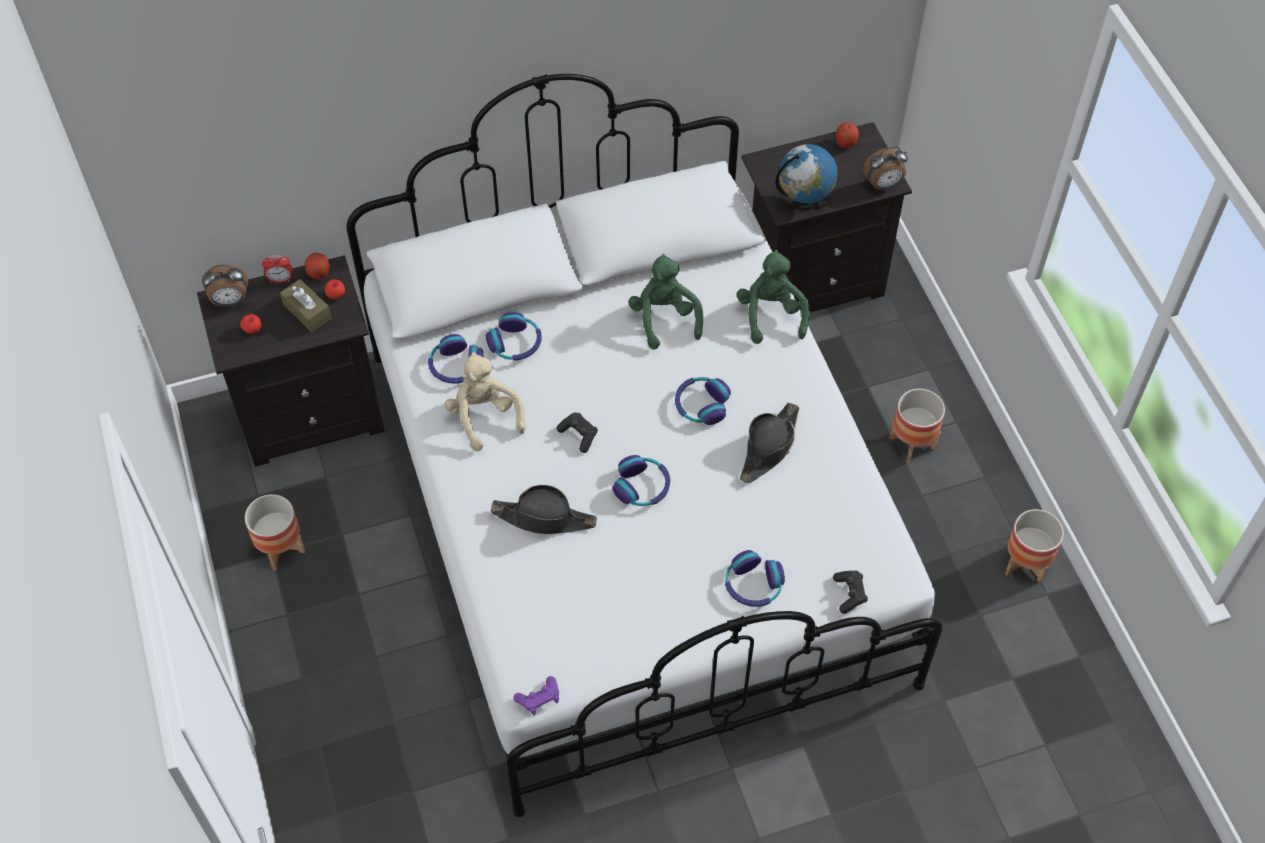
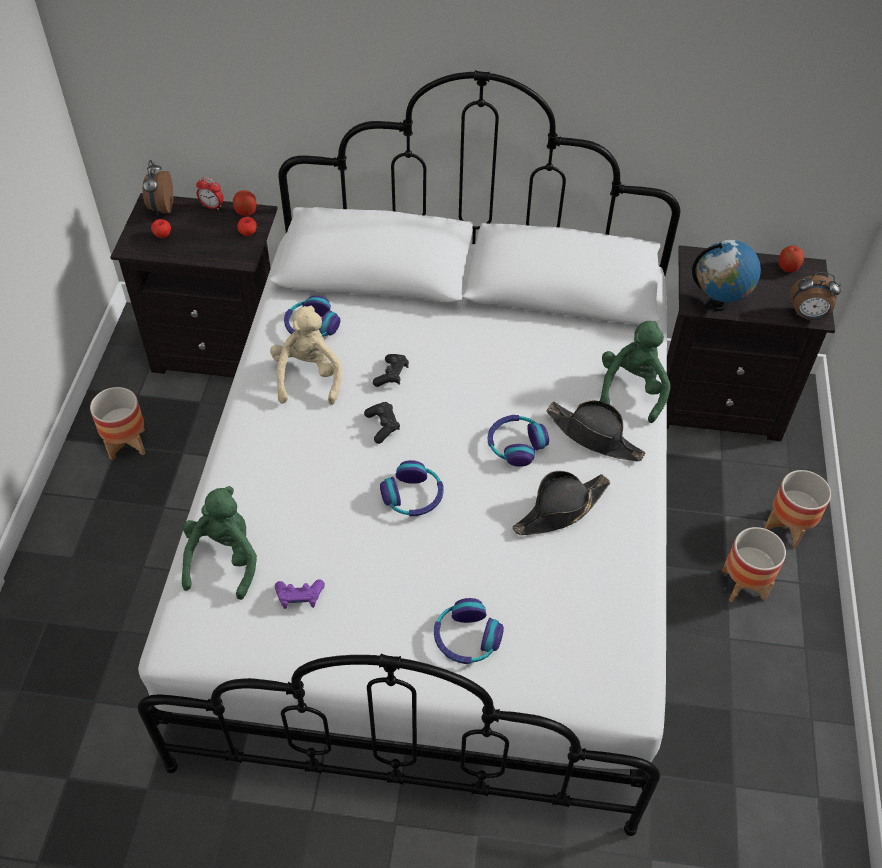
camera: 25 degrees right, 5 degrees down
(230, 301) = (161, 208): alarm clock -> alarm clock turned 75 degrees clockwise
(307, 311) = (216, 237): brown tissue box -> none
(515, 343) = (376, 327): headphones -> none
(539, 699) = (186, 656): purple game controller -> purple game controller (299, 597)
(544, 518) = (303, 487): black hat -> black hat (594, 436)
(664, 318) = (526, 356): green plush toy -> green plush toy (224, 559)
(849, 594) = (563, 693): black game controller -> black game controller (391, 375)
(1026, 563) = (809, 754): planter -> planter (788, 527)

